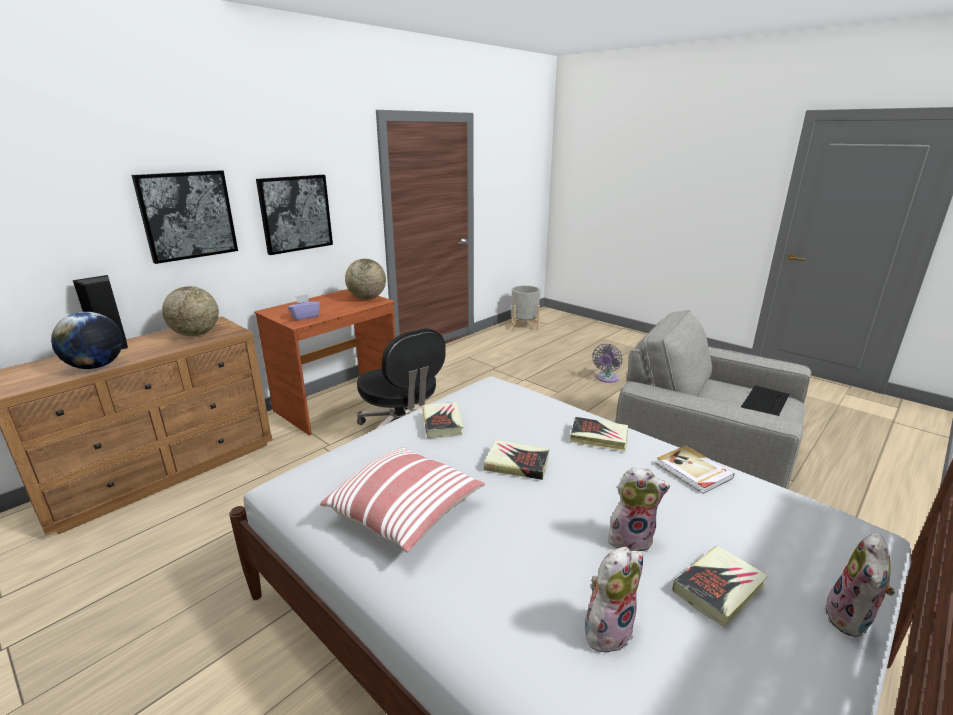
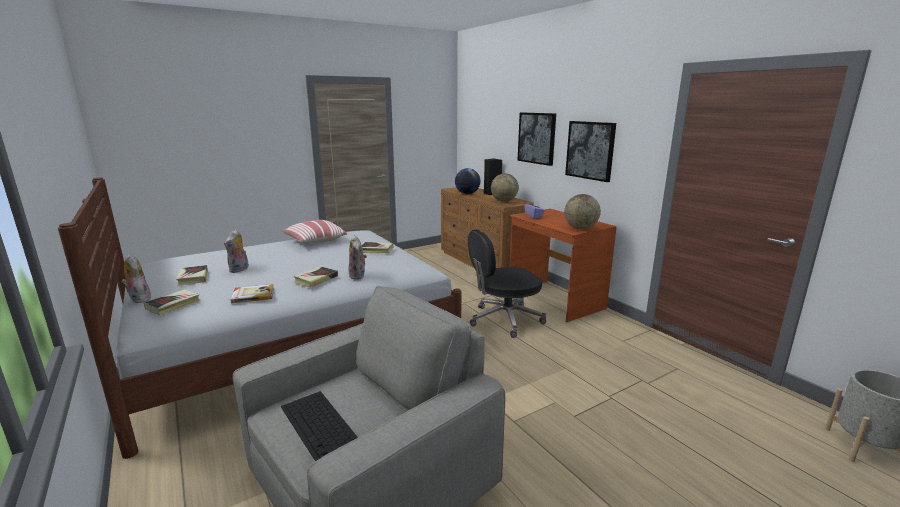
camera: 105 degrees right, 5 degrees down
(516, 464) = (319, 259): book -> book (173, 305)
(606, 379) = (623, 480): grey fan -> none
(607, 629) = (215, 259): plush toy -> plush toy (358, 276)

